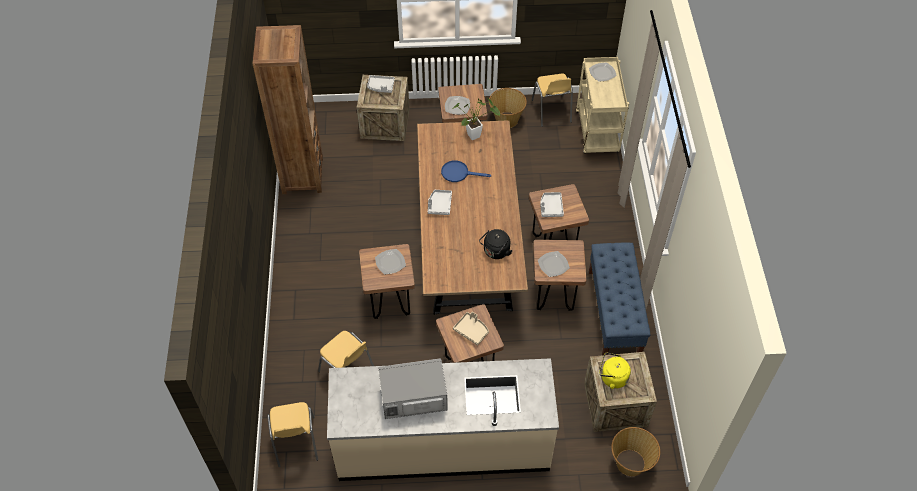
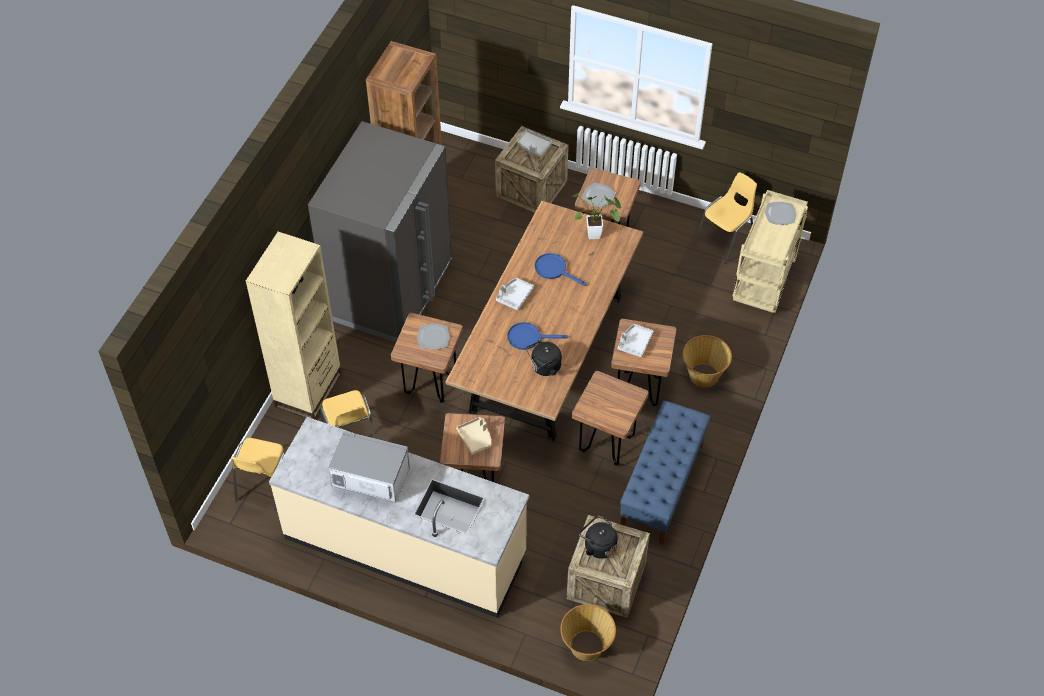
camera: 25 degrees right, 0 degrees up
(291, 347) = (308, 390): none -> beige bookcase
(317, 241) = (391, 291): none -> grey fridge
(469, 233) = (528, 337): none -> blue frying pan
(506, 119) = (668, 231): basket -> basket (703, 375)
(551, 111) = (725, 240): yellow chair -> yellow chair turned 150 degrees counterclockwise
(553, 265) = (600, 404): plate -> none
(612, 378) = (598, 545): yellow kettle -> black kettle

